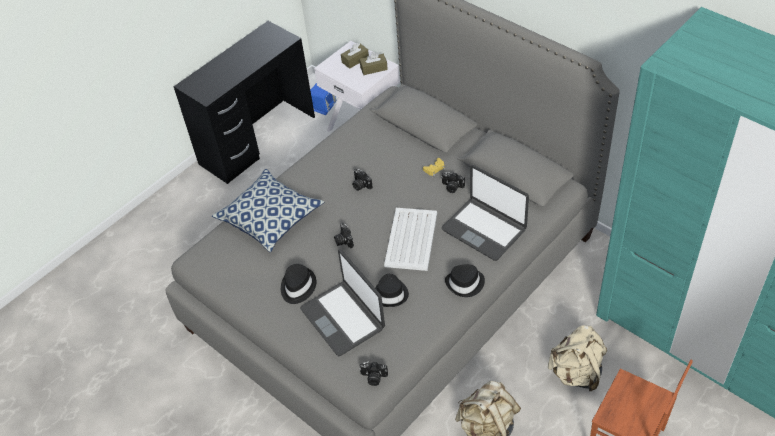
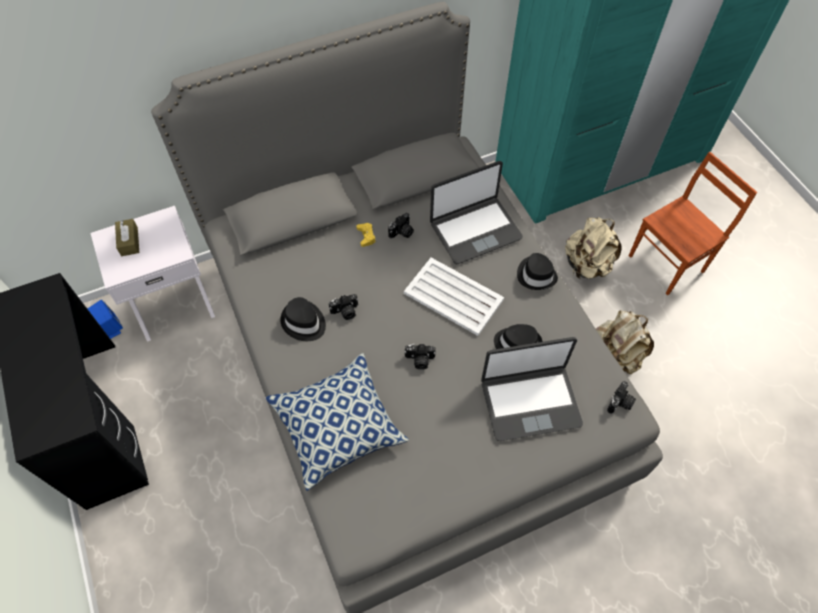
camera: 70 degrees left, 10 degrees up
(297, 287) = (462, 433): black hat -> black hat (303, 322)
(373, 68) = (160, 229): brown tissue box -> none

